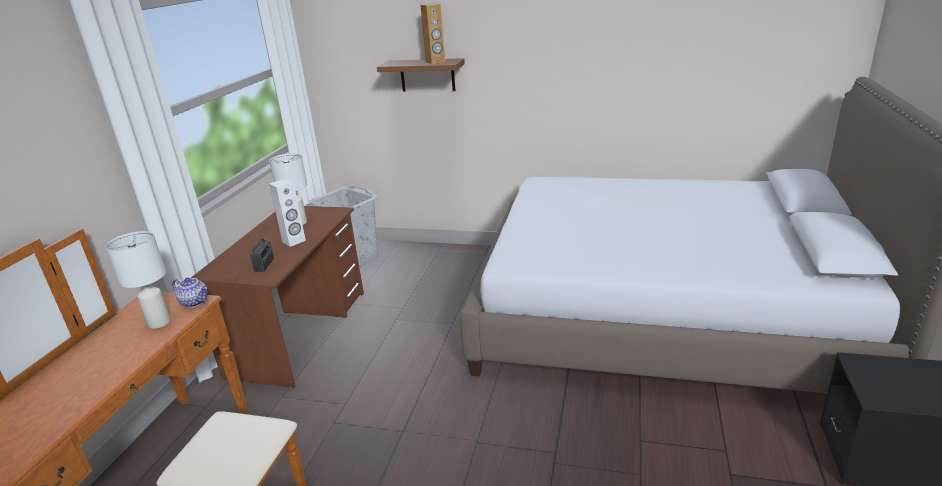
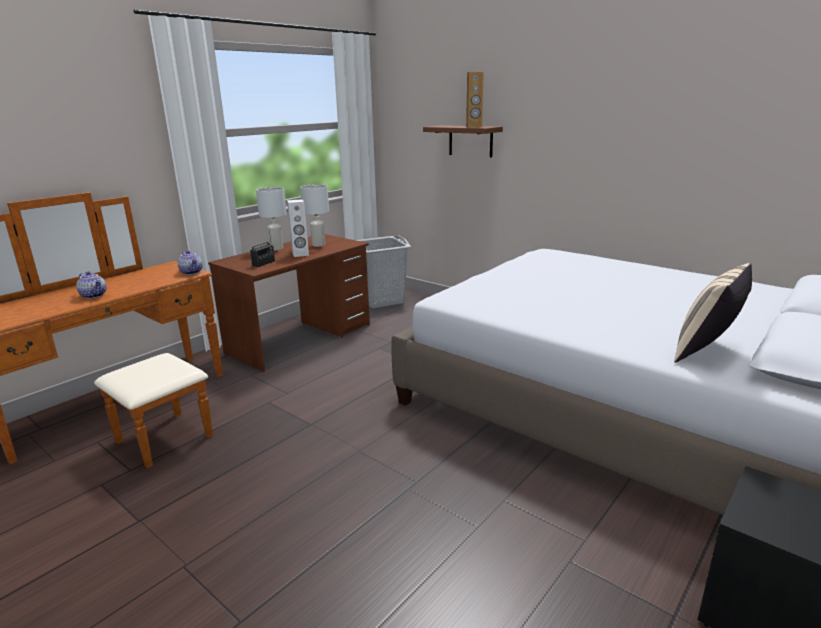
camera: 25 degrees right, 5 degrees down
(102, 373) = (94, 295): none -> teapot
(160, 323) = (158, 278): white table lamp -> white table lamp (276, 248)
(768, 263) = (707, 352): none -> beige pillow

